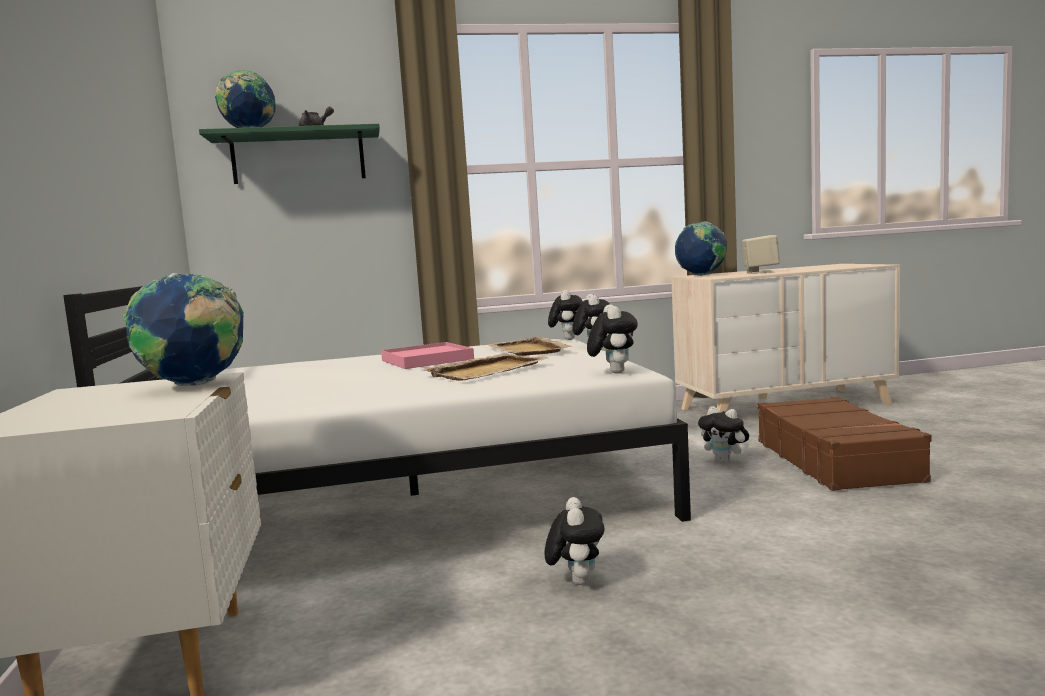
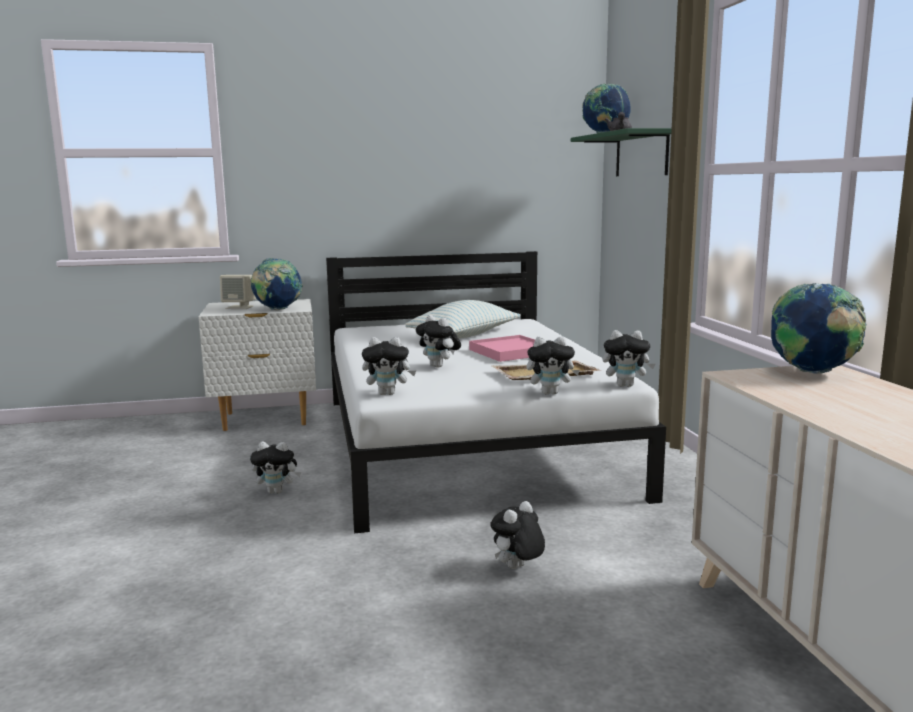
camera: 90 degrees right, 5 degrees up
(309, 377) = (464, 336): none -> pillow
(487, 370) = (439, 366): beige tray -> plush toy
(760, 272) = (838, 399): beige speaker -> beige speaker (240, 307)
(836, 460) = (503, 641): brown suitcase -> none

